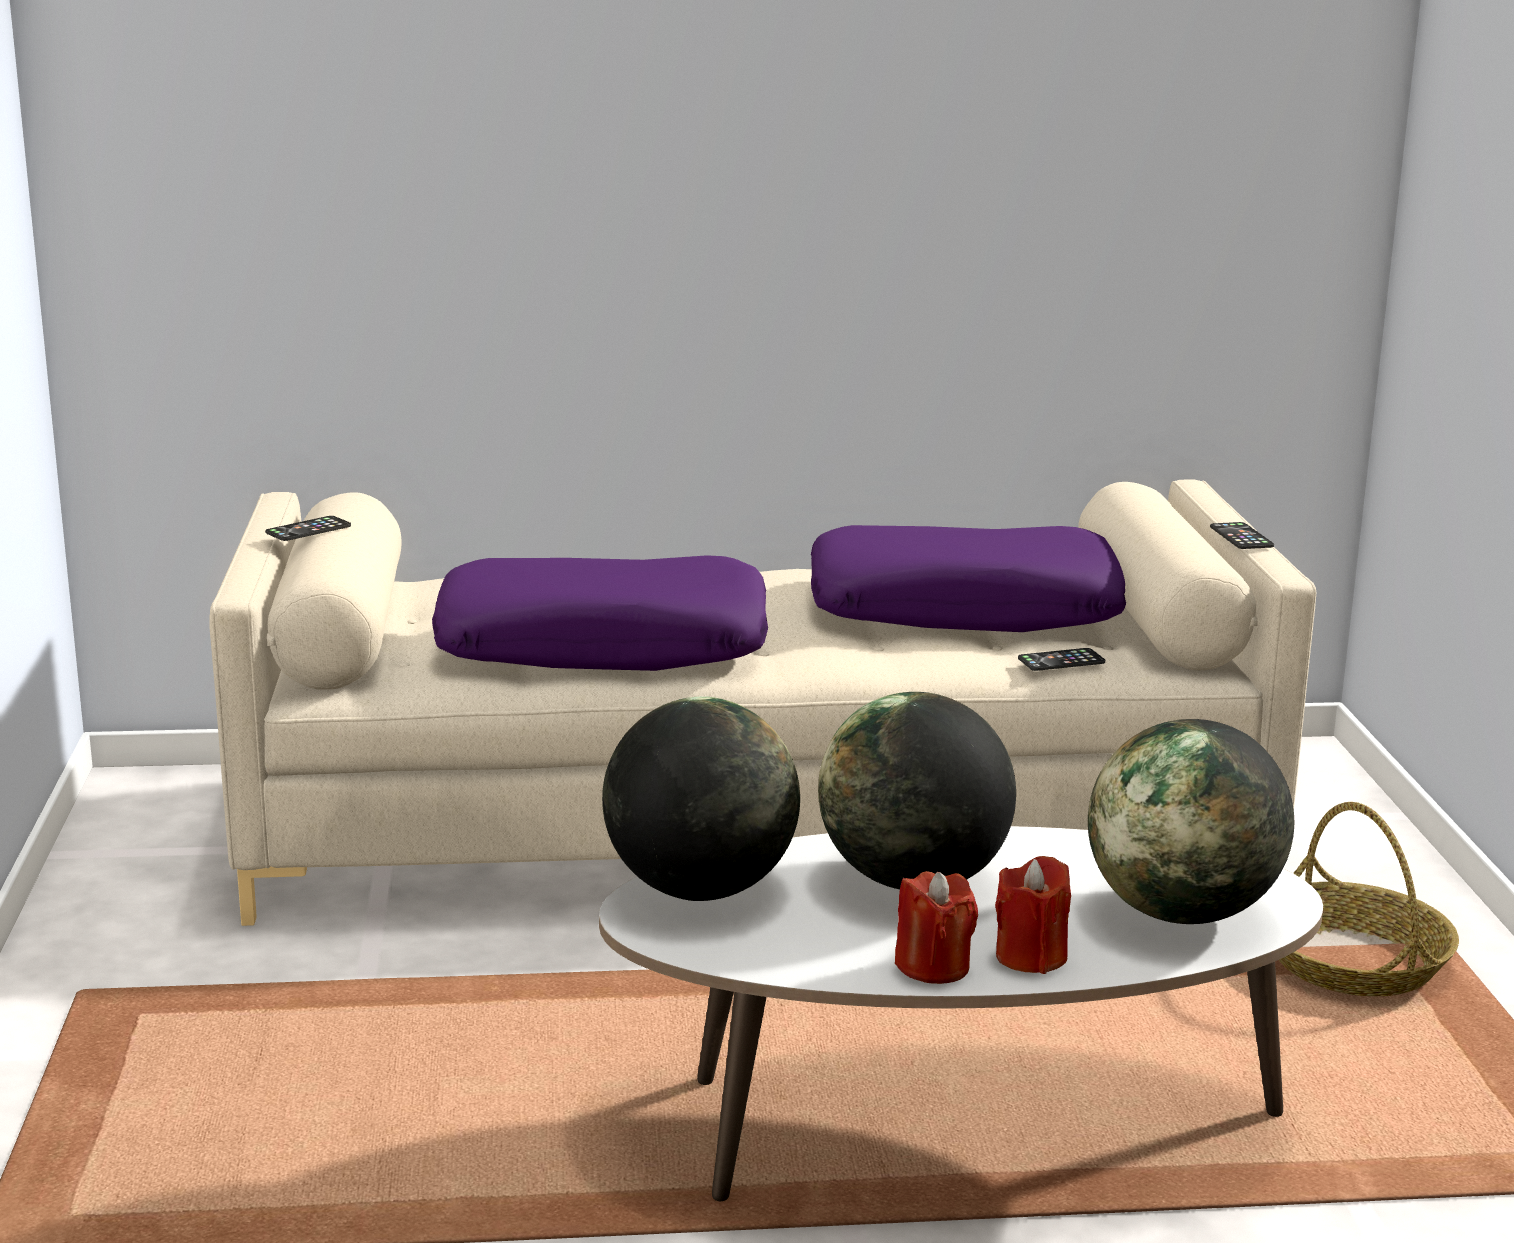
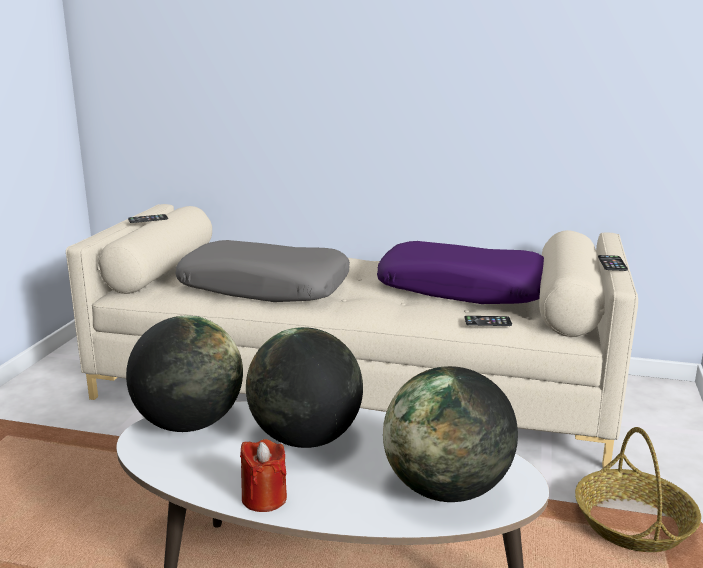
camera: 20 degrees right, 0 degrees up
(603, 645) = (265, 287): purple pillow -> grey pillow
(1031, 956) = (327, 503): red candle -> none

